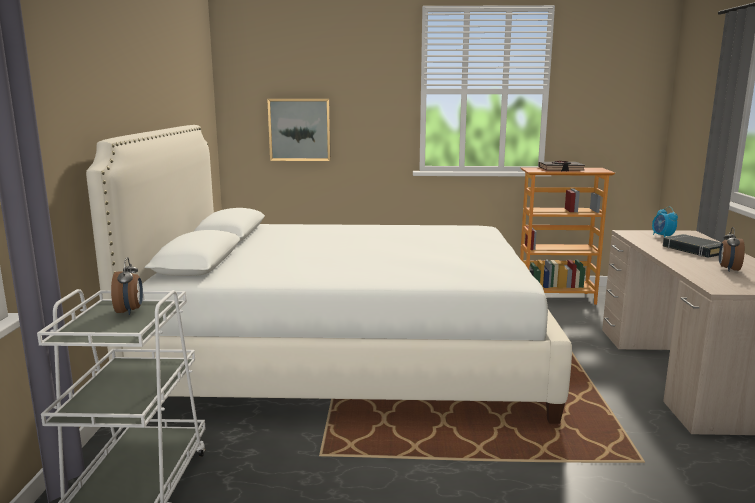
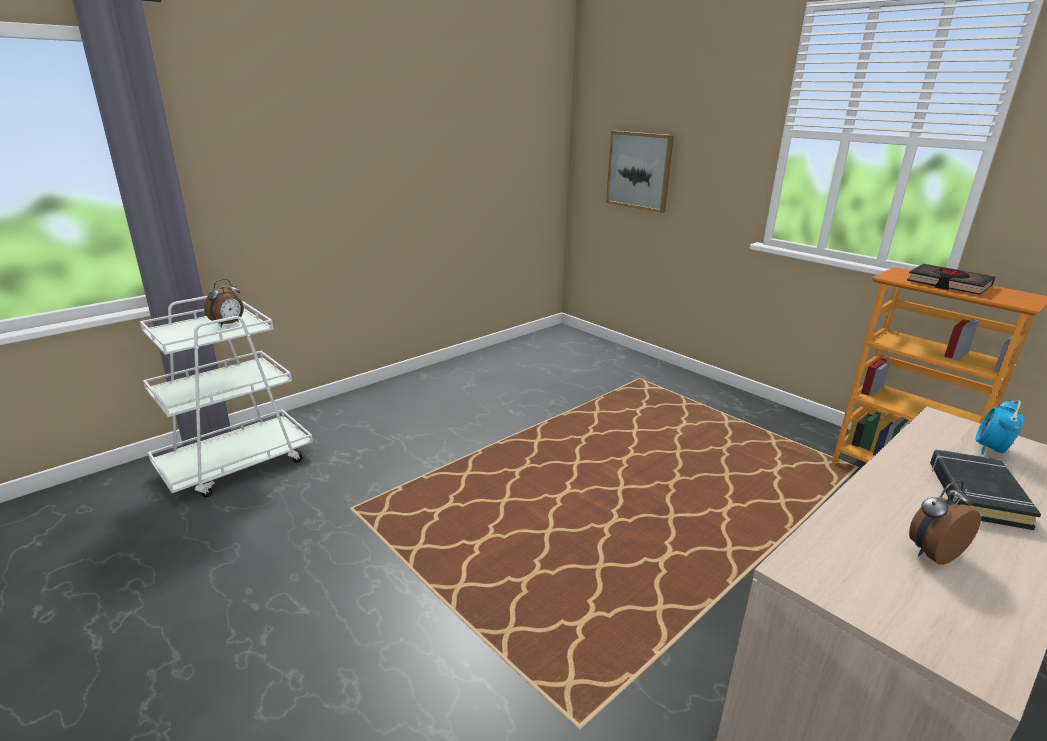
camera: 45 degrees right, 10 degrees up
(347, 356) = (526, 434): white bed -> none

